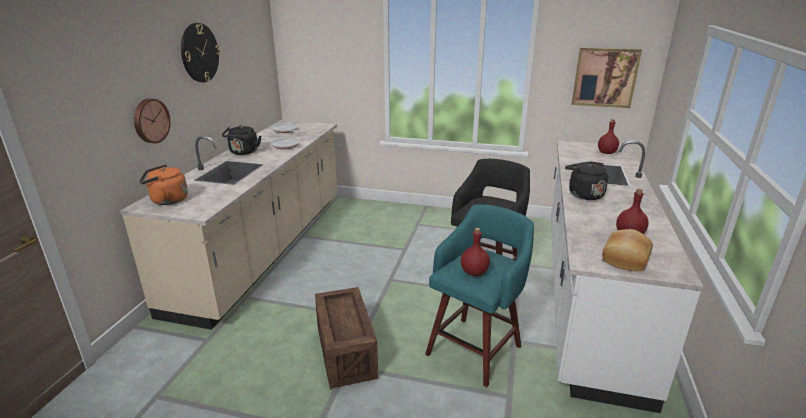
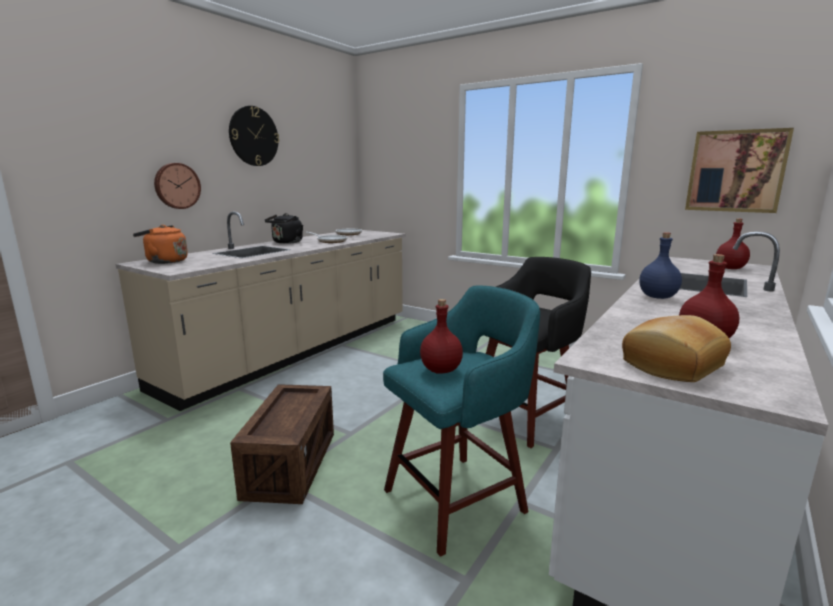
camera: 20 degrees right, 10 degrees down
(583, 194) = (657, 297): black kettle -> blue bottle

